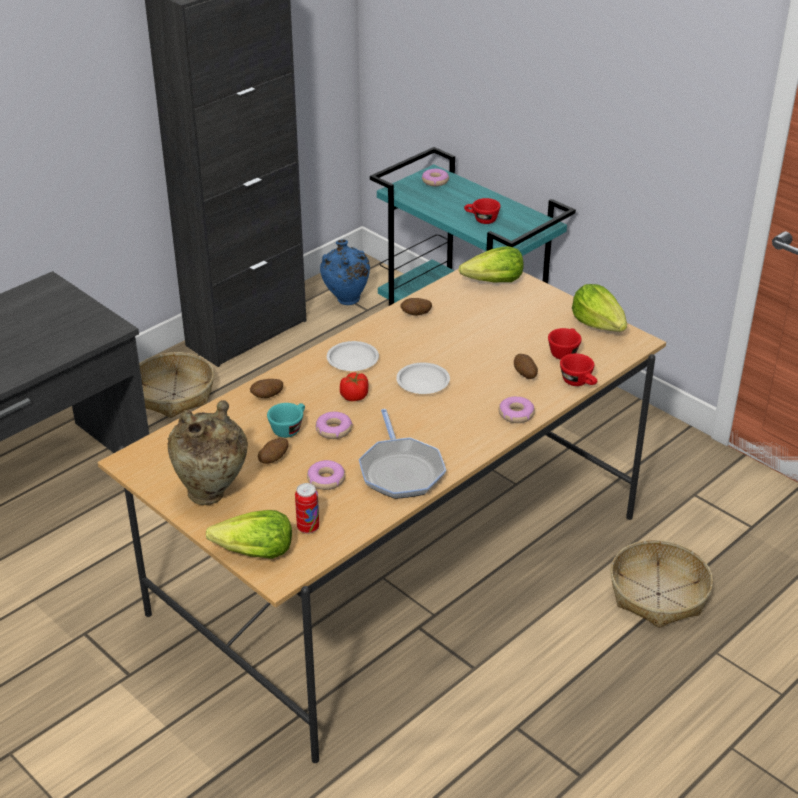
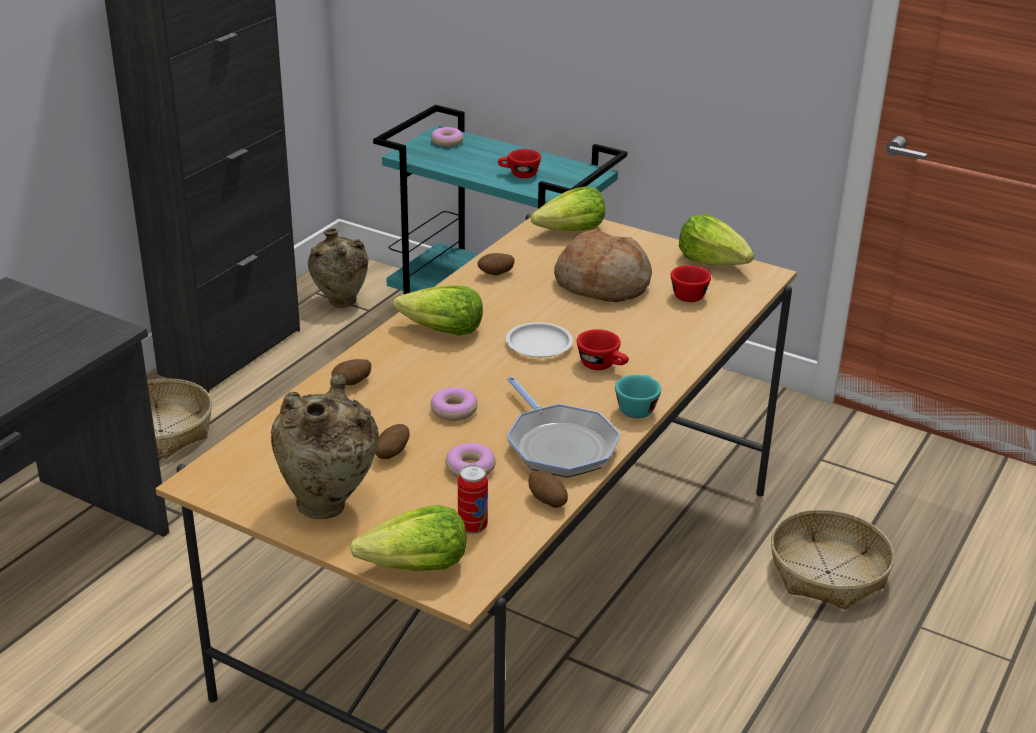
camera: 15 degrees left, 5 degrees down
(289, 428) = (396, 415): turquoise cup -> turquoise cup (637, 407)
(346, 301) = (340, 304): blue vase -> beige vase
(353, 360) = (442, 331): white plate -> lettuce
(354, 396) = (462, 370): tomato -> none
(498, 334) = (603, 284): none -> bread
(516, 414) = (667, 365): donut -> none
(525, 374) = (655, 322): potato -> potato (547, 501)
(579, 383) = (722, 324): red cup -> red cup (603, 366)

